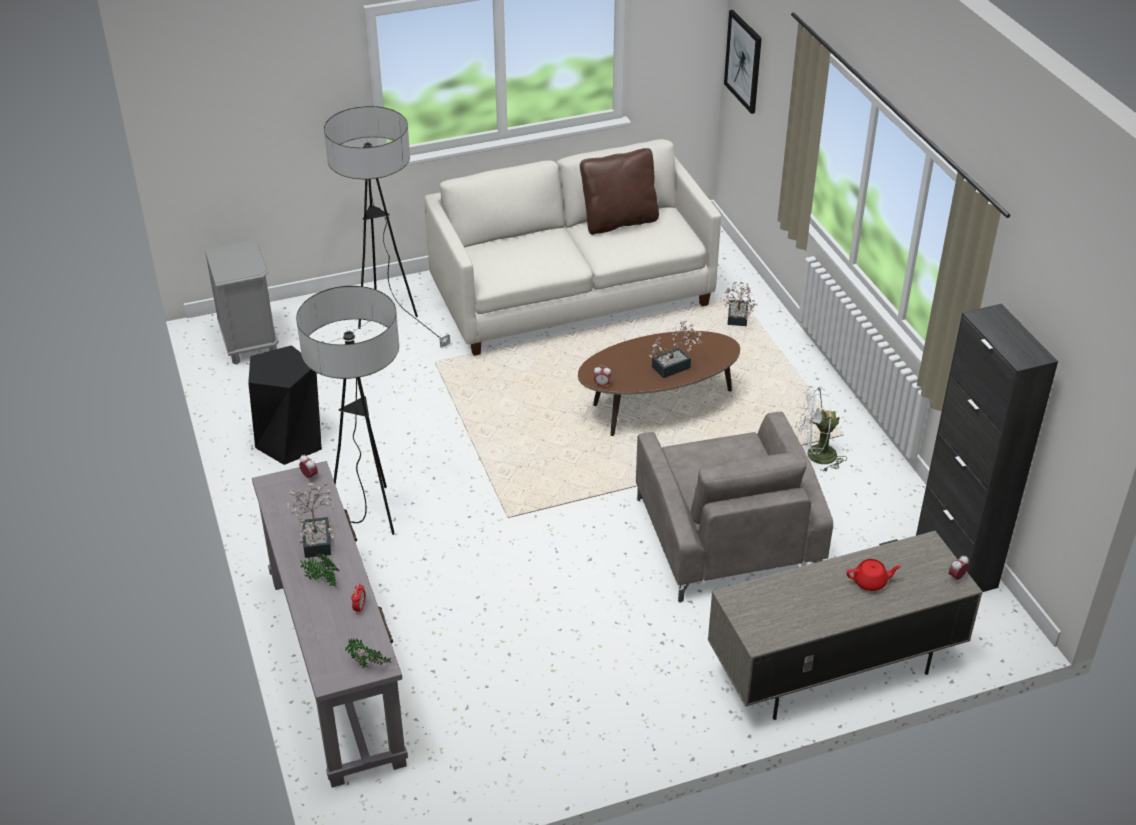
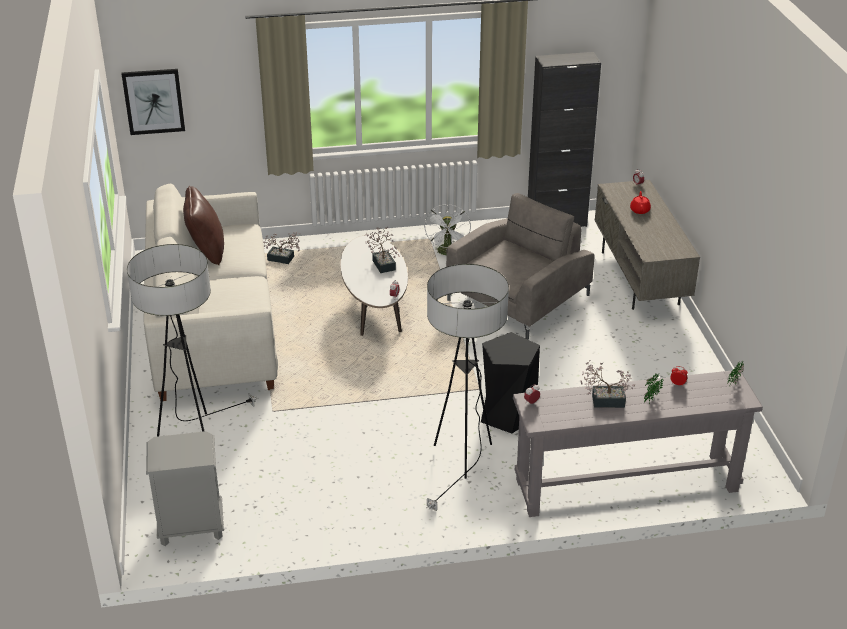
camera: 80 degrees left, 5 degrees down
(290, 441) = (352, 502): black stool -> black stool (507, 414)
(657, 408) = (374, 308): brown coffee table -> white coffee table
(727, 535) = (518, 298): grey armchair -> grey armchair turned 45 degrees counterclockwise

